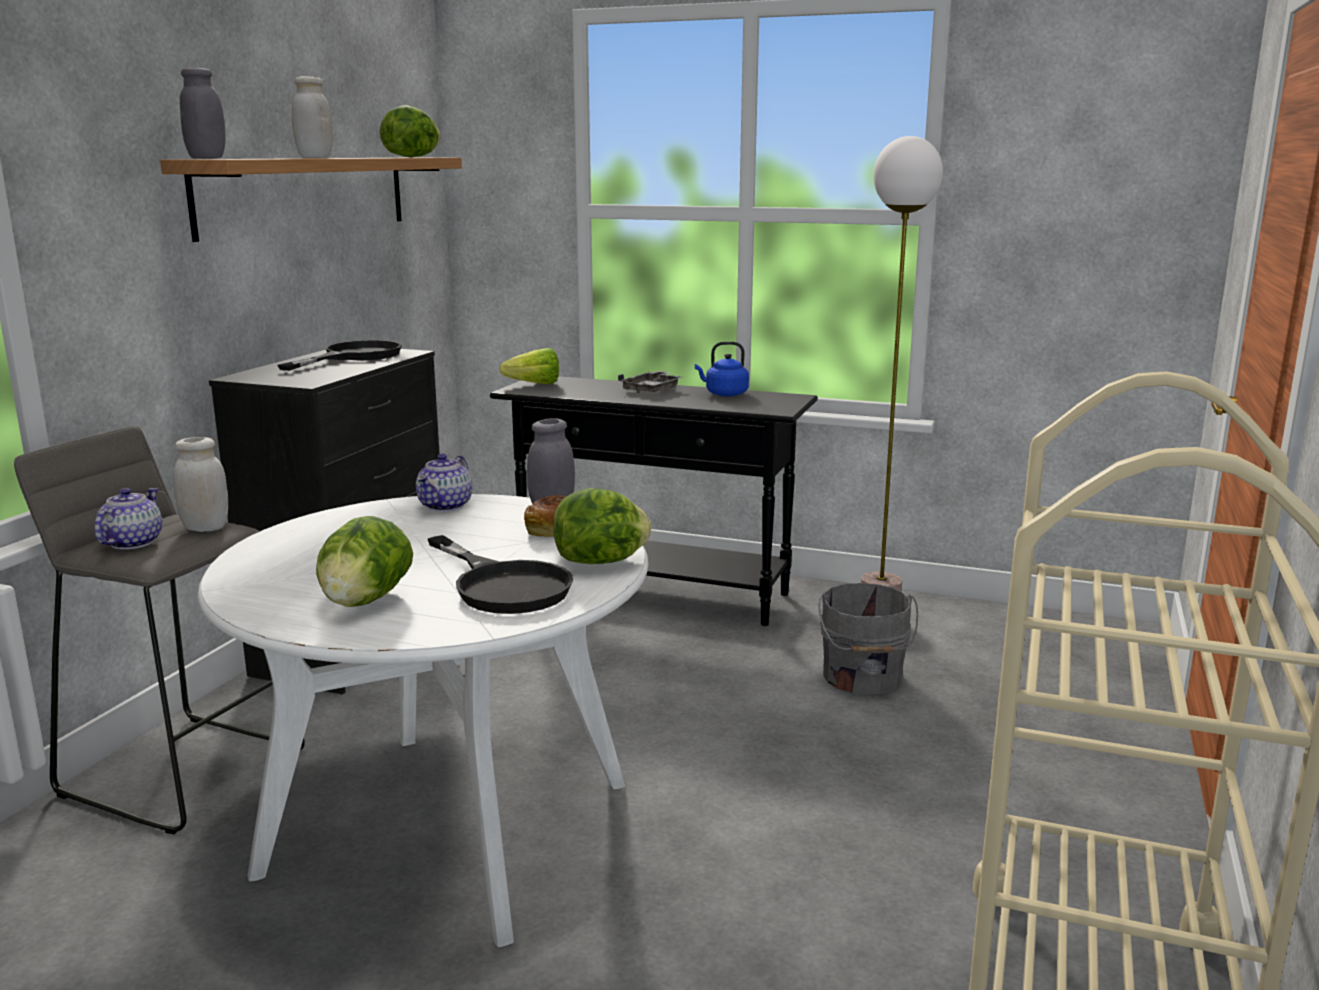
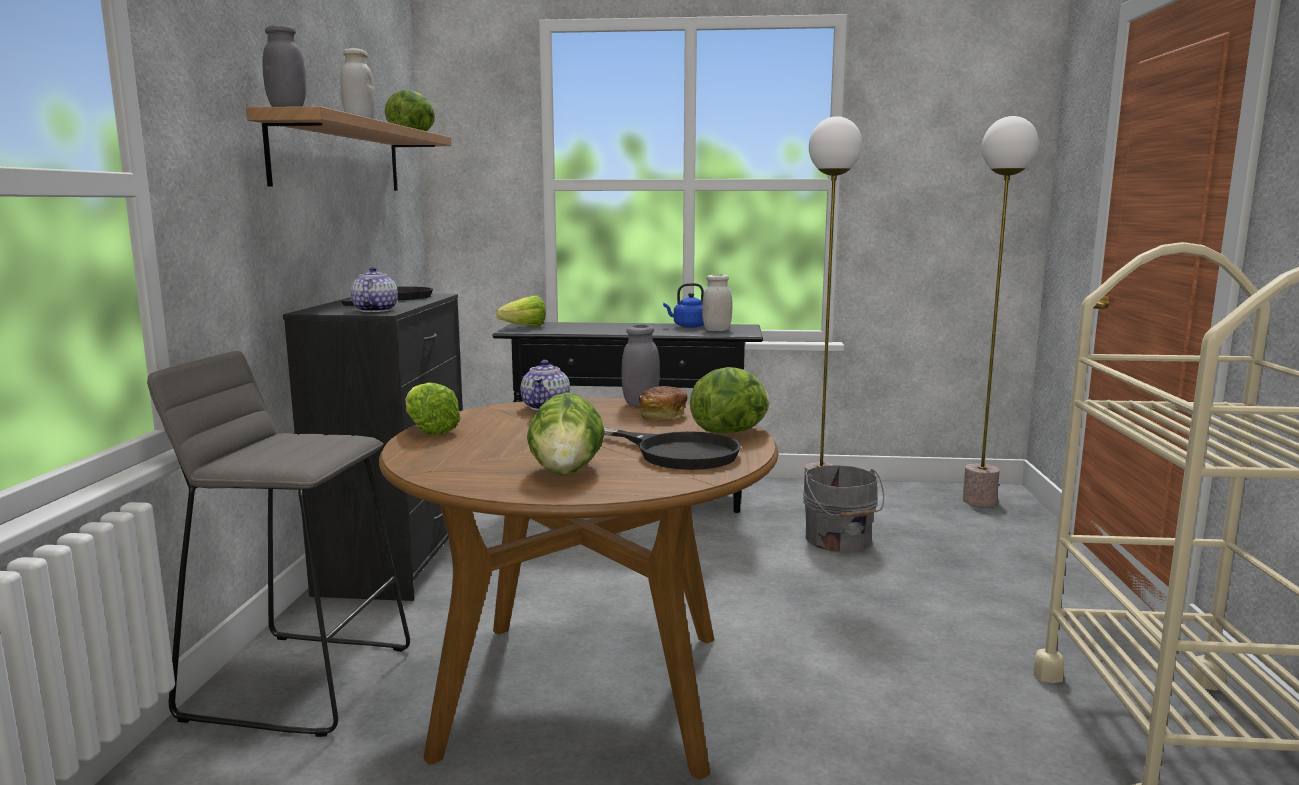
camera: 15 degrees left, 5 degrees down
(131, 543) = (266, 454): teapot -> teapot (374, 310)
(205, 528) = (327, 439): white jar -> white jar (717, 330)
(295, 526) = (428, 428): none -> lettuce
(449, 826) = (586, 691): white dining table -> brown dining table
(652, 390) = (627, 326): grey tray -> none
(1090, 642) = (979, 501): none -> floor lamp

